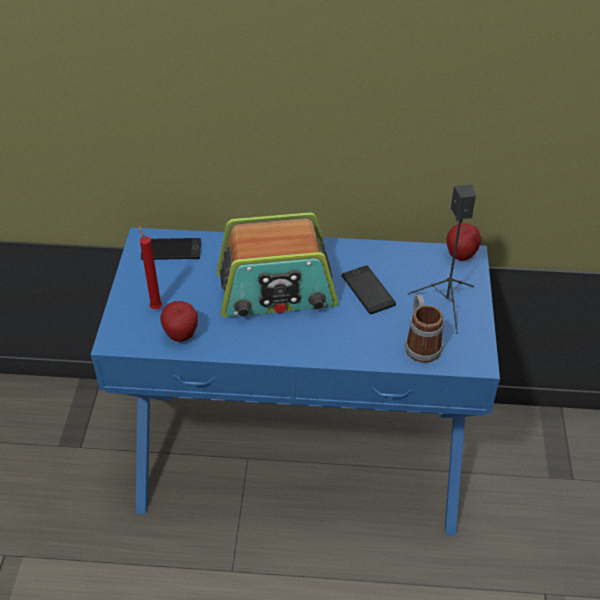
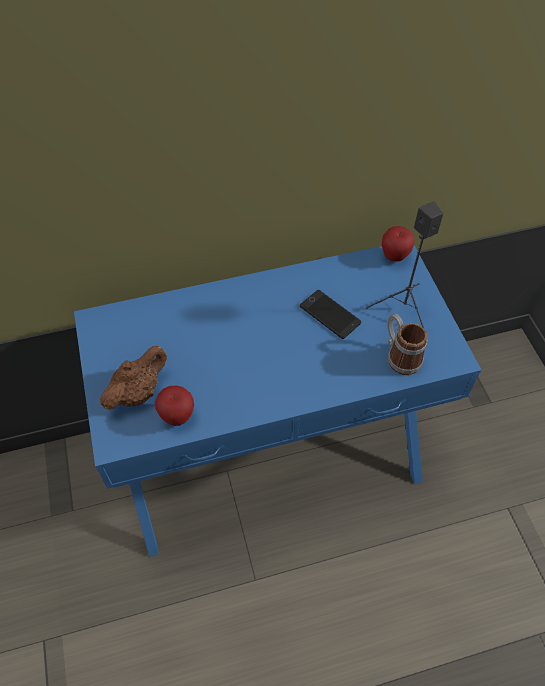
camera: 20 degrees left, 10 degrees up
(155, 307) = (138, 392): red candle -> brown teapot
(171, 250) = (126, 325): phone -> none
(276, 291) = (247, 340): radio -> none

